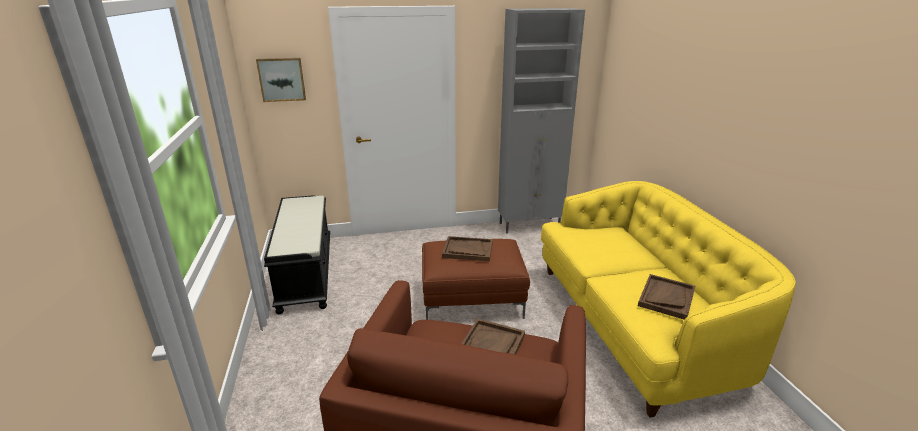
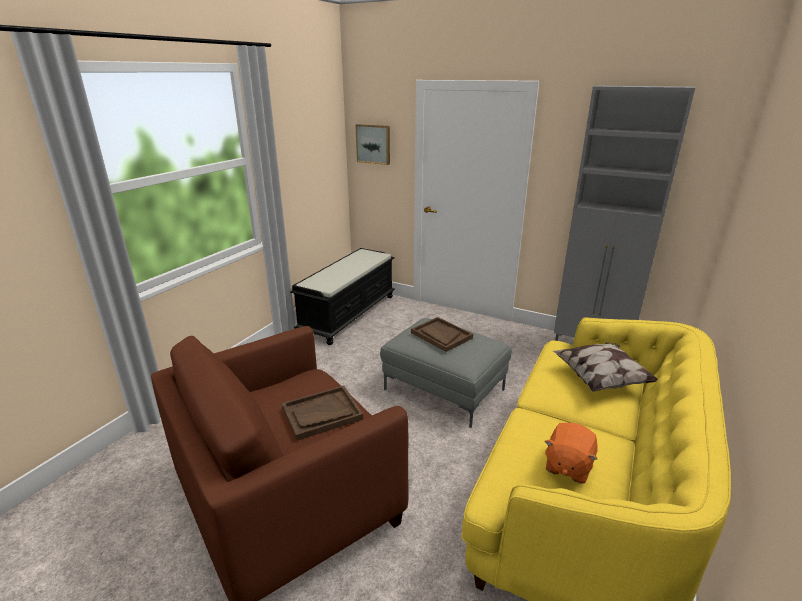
camera: 40 degrees right, 0 degrees up
(473, 299) = (445, 389): brown ottoman -> grey ottoman
(609, 237) = (601, 379): none -> pillow
(666, 297) = (567, 466): brown tray -> orange plush toy

